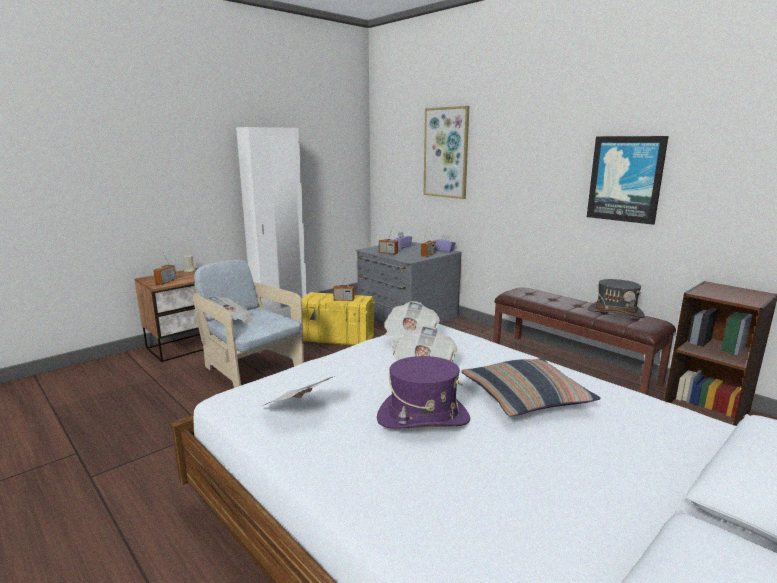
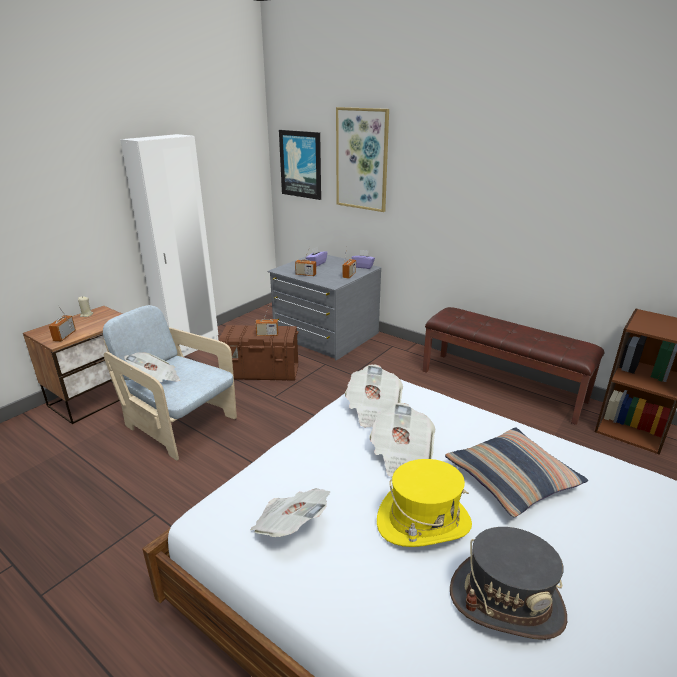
camera: 10 degrees left, 10 degrees up
(338, 339) = (262, 372): yellow storage box -> brown storage box
(423, 418) = (423, 522): purple hat -> yellow hat
(615, 313) = (548, 338): grey hat -> grey hat (506, 601)
(625, 179) = (562, 202): picture -> picture (301, 164)

